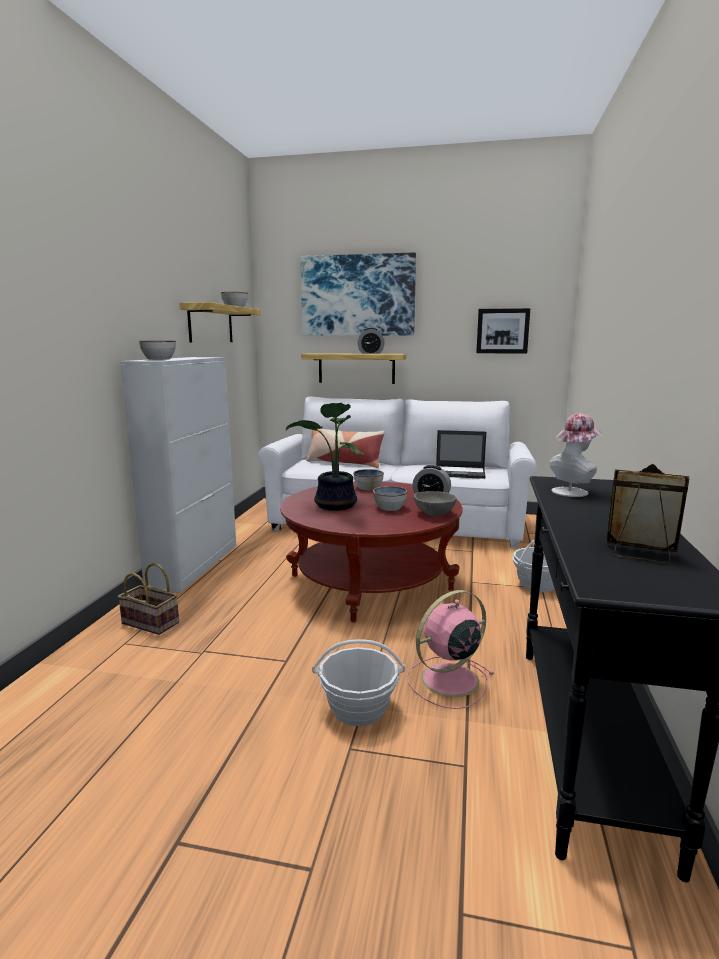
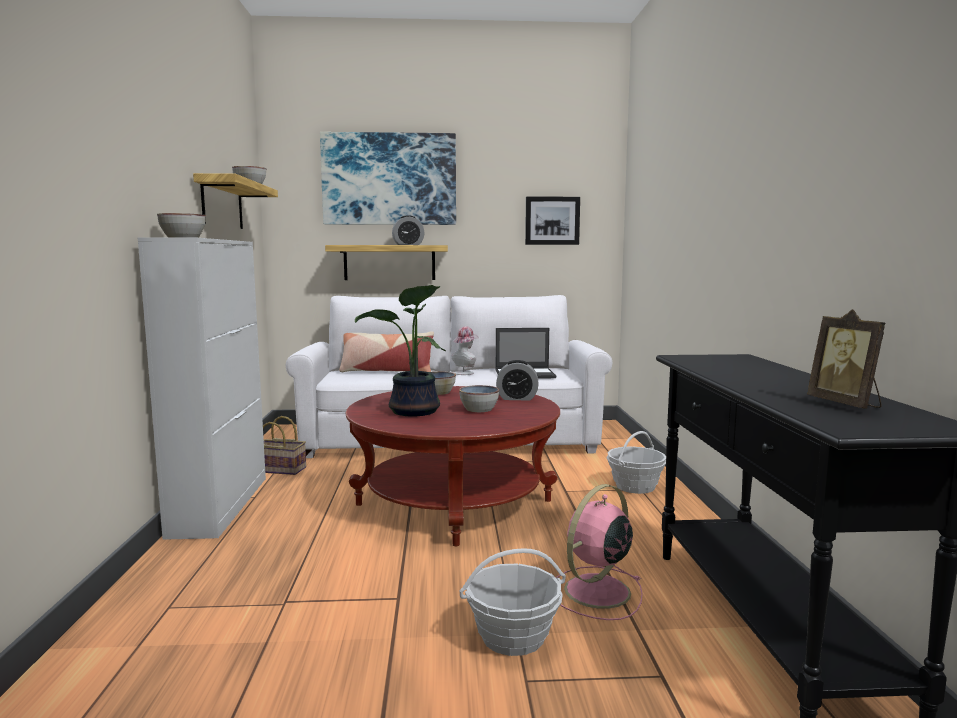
camera: 15 degrees left, 5 degrees down
(152, 623) = (196, 578): basket -> basket (281, 469)
(434, 514) = (533, 412): grey bowl -> none
(572, 491) = (715, 364): hat -> hat (465, 372)
(640, 554) = (846, 404): picture frame -> picture frame turned 120 degrees counterclockwise

